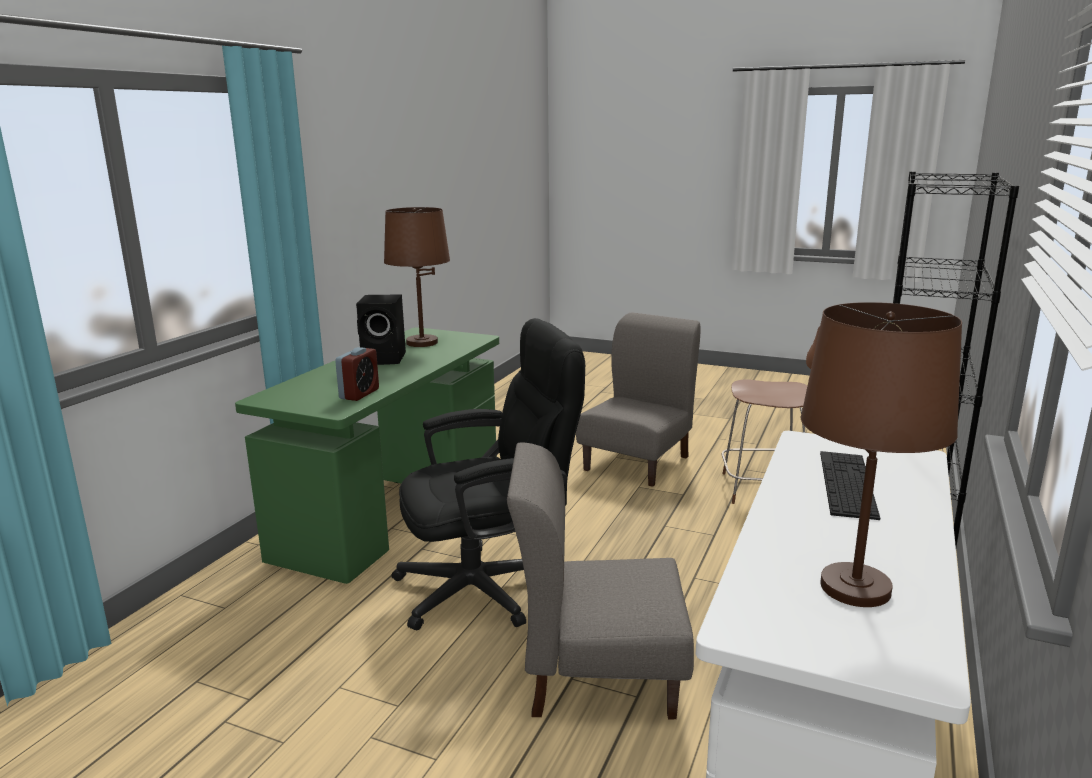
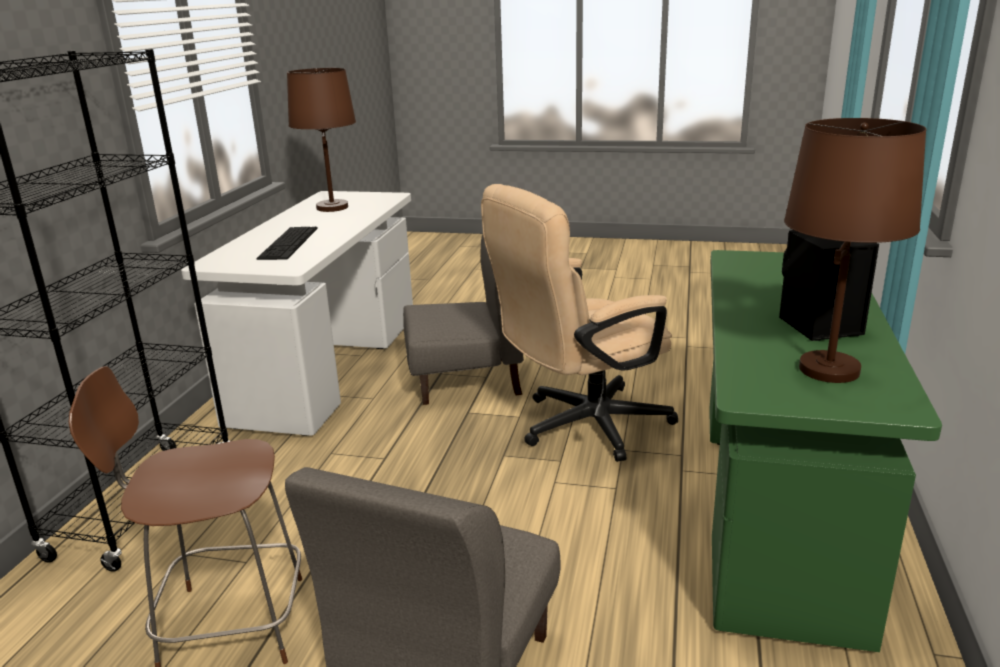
camera: 170 degrees right, 5 degrees up
(359, 394) = (744, 273): alarm clock -> none
(490, 586) = (581, 427): black office chair -> beige office chair

